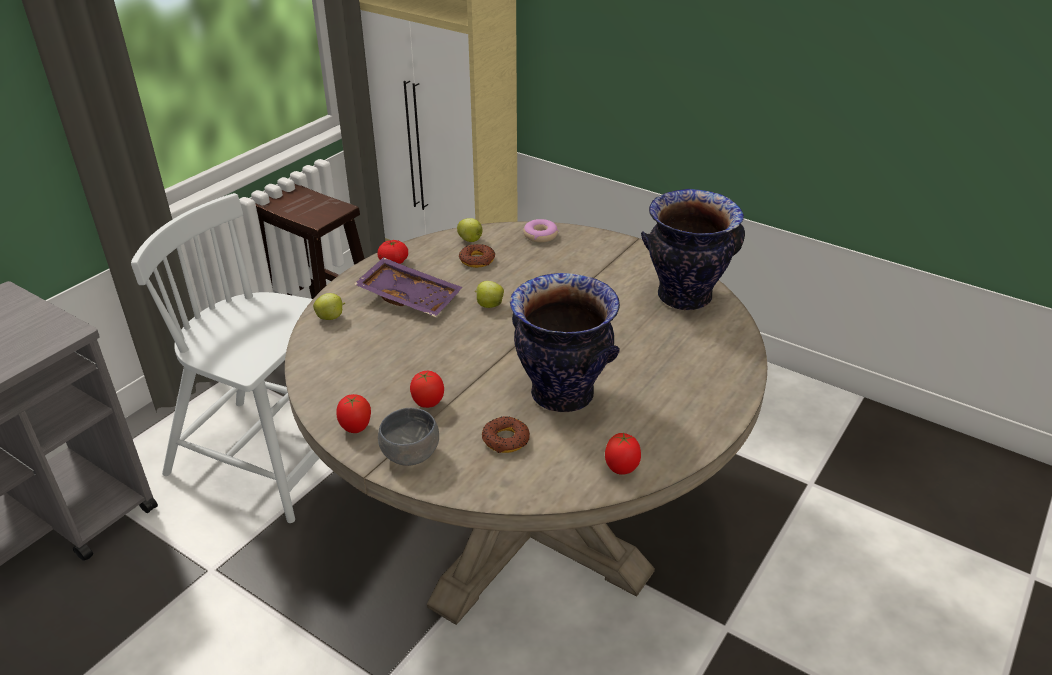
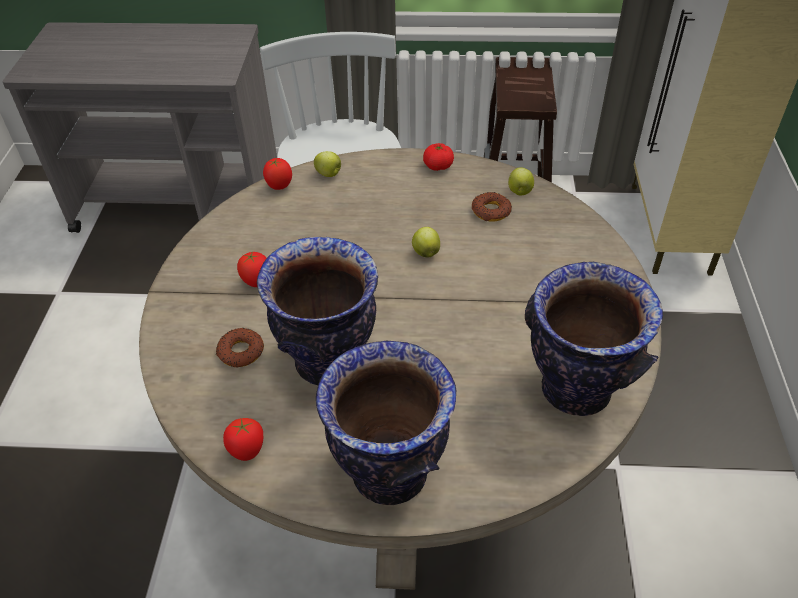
camera: 60 degrees right, 10 degrees up
(355, 428) = (201, 258): tomato -> tomato (279, 187)
(408, 456) = (185, 303): grey bowl -> none
(410, 296) = (396, 200): purple tray -> none
(540, 235) = (578, 231): donut -> none
(696, 403) = (388, 474): none -> vase

